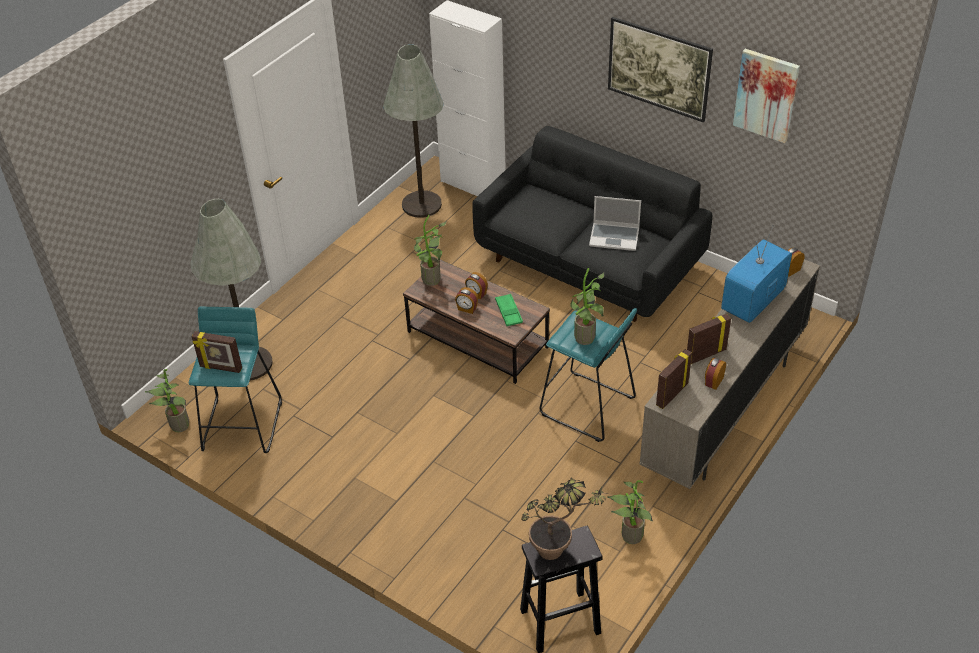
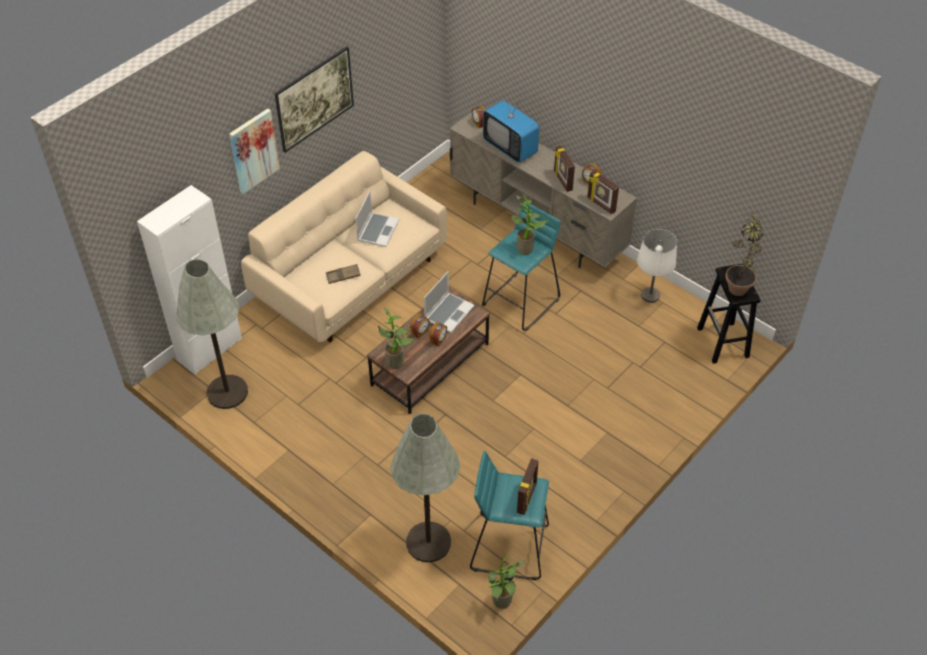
camera: 85 degrees left, 5 degrees up
(508, 312) = (449, 313): green tray -> laptop
(539, 222) = (343, 276): none -> brown tray
(589, 263) = (351, 279): black sofa -> beige sofa
(628, 536) = (650, 296): potted plant -> white table lamp
(766, 95) = (384, 44): picture -> picture (253, 150)

